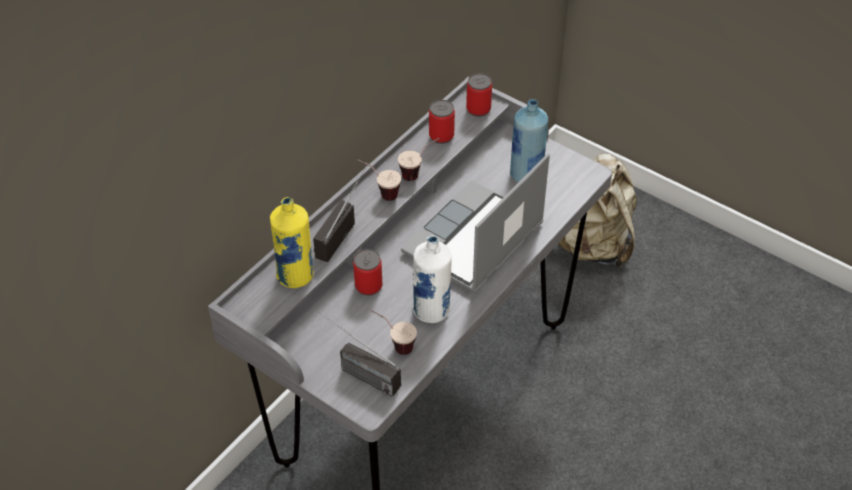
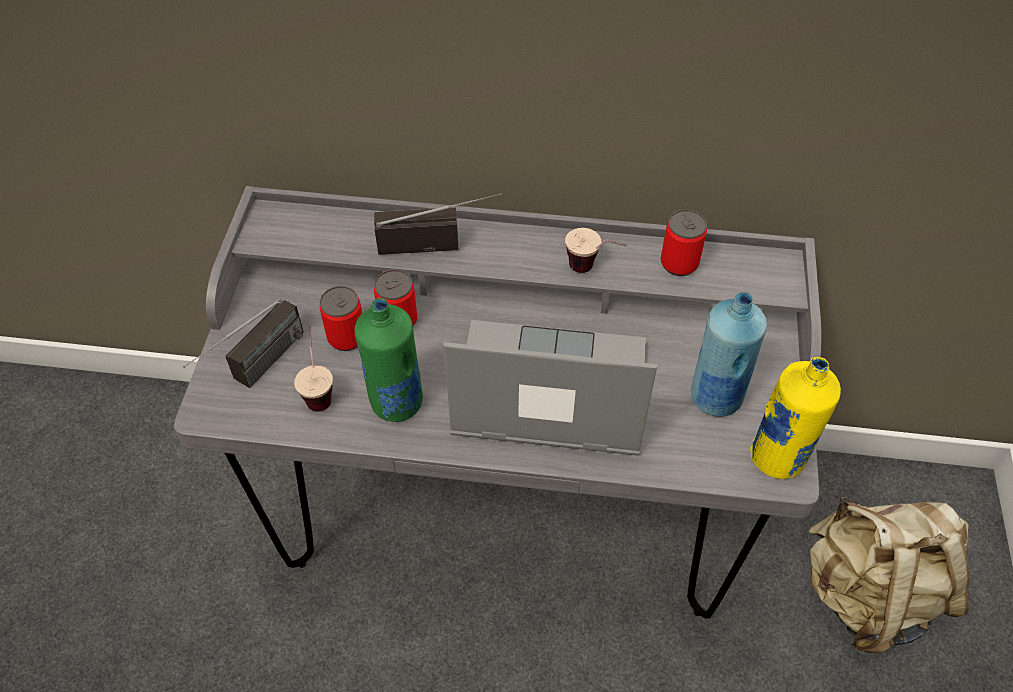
camera: 60 degrees right, 5 degrees up
(296, 276) = (339, 237): yellow bottle -> yellow bottle (777, 458)
(356, 372) = (256, 372): radio -> radio turned 150 degrees counterclockwise
(380, 193) = (527, 250): cup -> none
(431, 311) = (396, 403): white bottle -> green bottle
(478, 109) = (764, 278): can -> can (346, 337)

